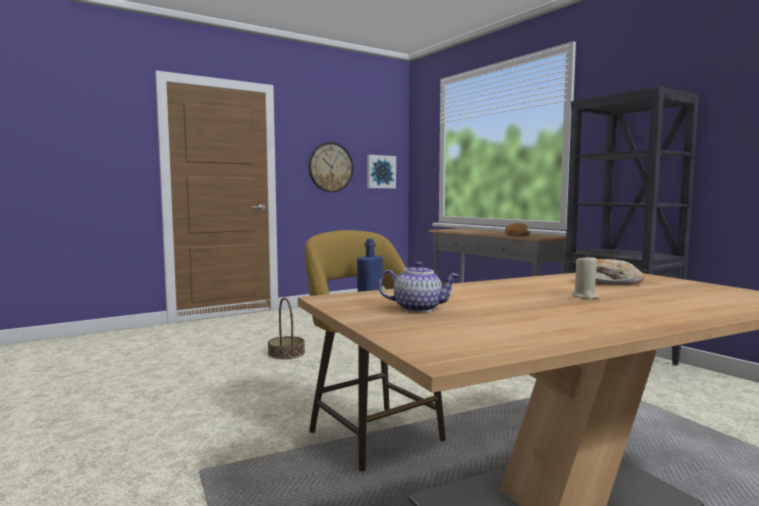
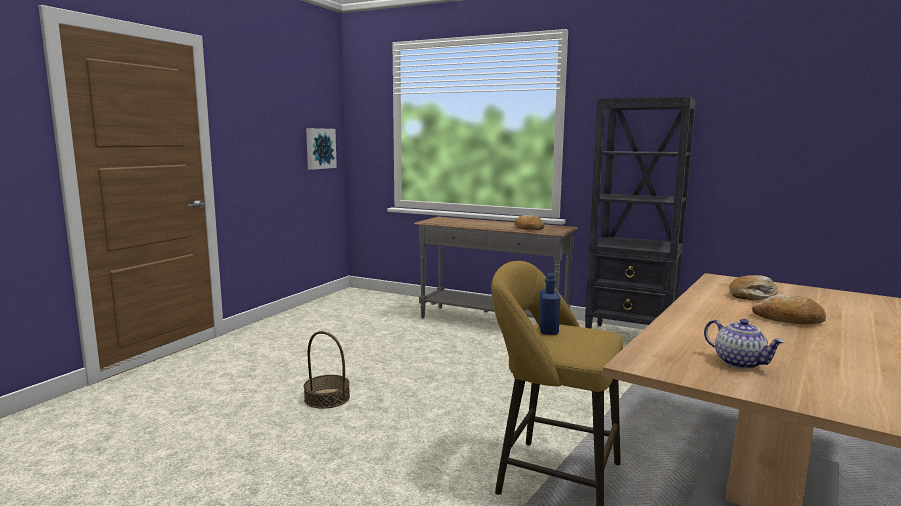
camera: 30 degrees left, 5 degrees up
(330, 167) = (270, 145): wall clock -> none
(418, 308) = (740, 363): teapot -> teapot turned 75 degrees clockwise
(585, 296) = (789, 319): beige candle -> bread

